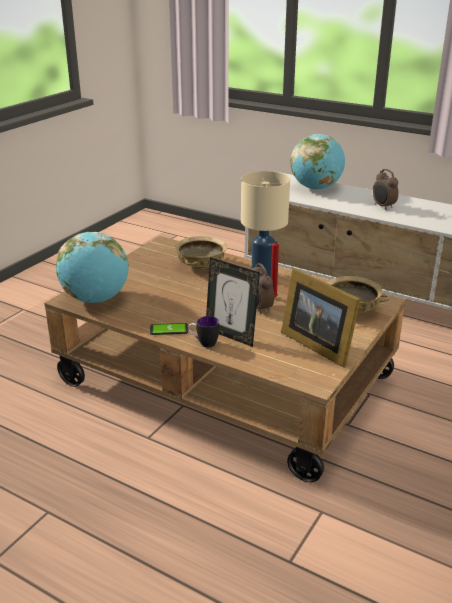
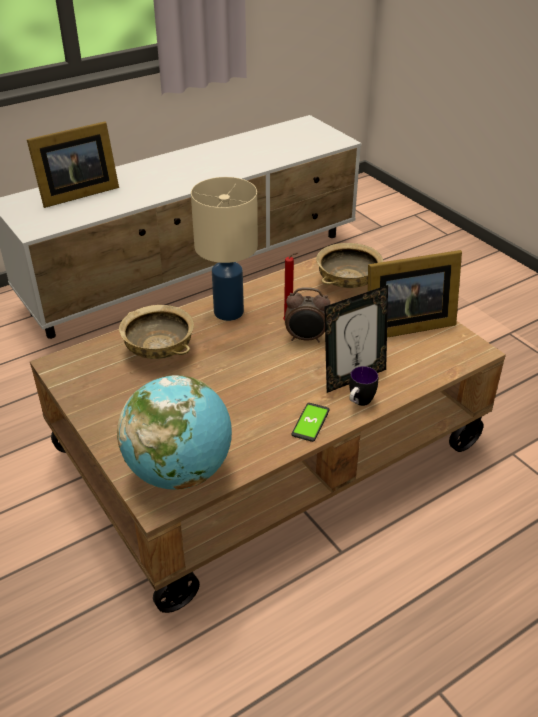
camera: 65 degrees left, 10 degrees up
(316, 188) = (75, 194): globe -> picture frame
(383, 207) = (176, 175): alarm clock -> none

